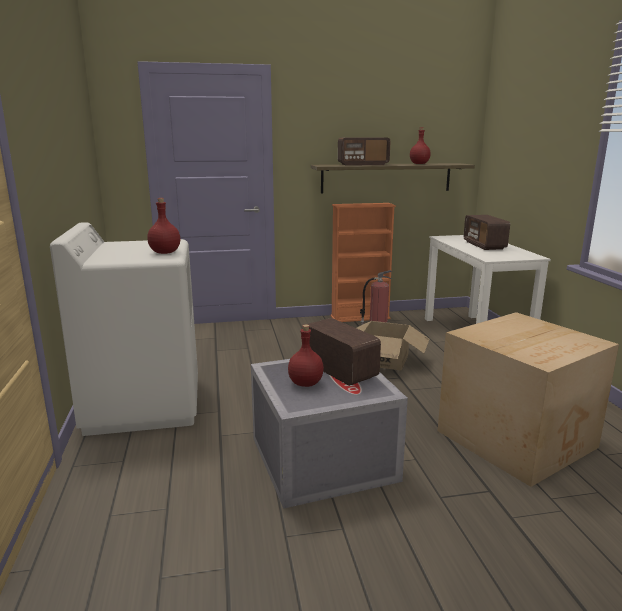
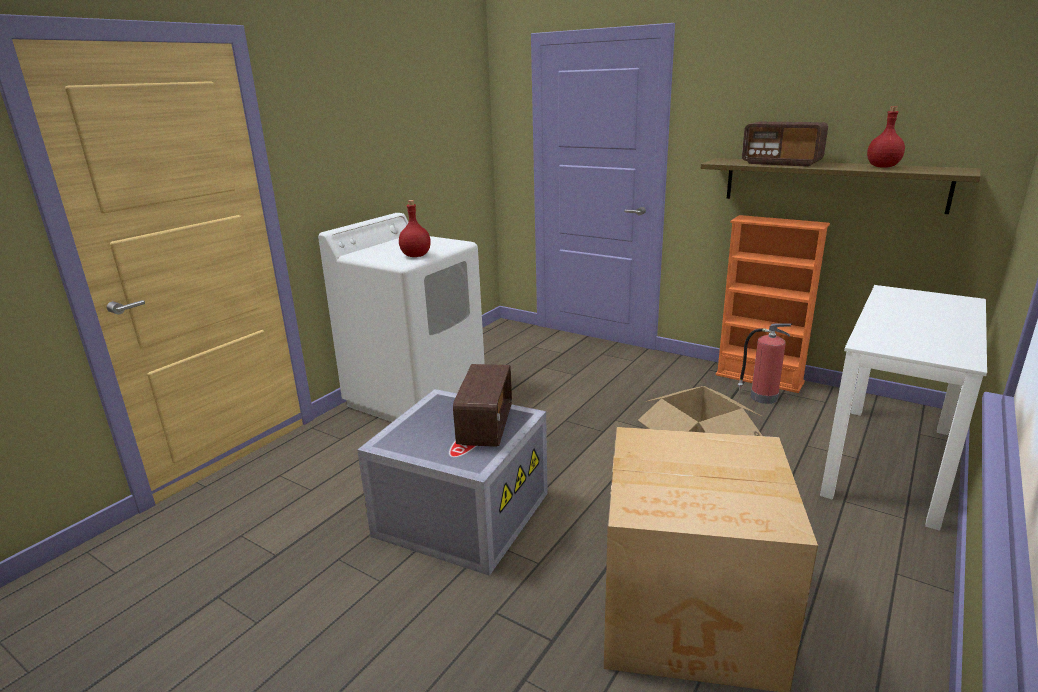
camera: 45 degrees right, 5 degrees up
(306, 383) = (435, 426): red bottle -> none
(484, 245) = (925, 319): radio -> none

